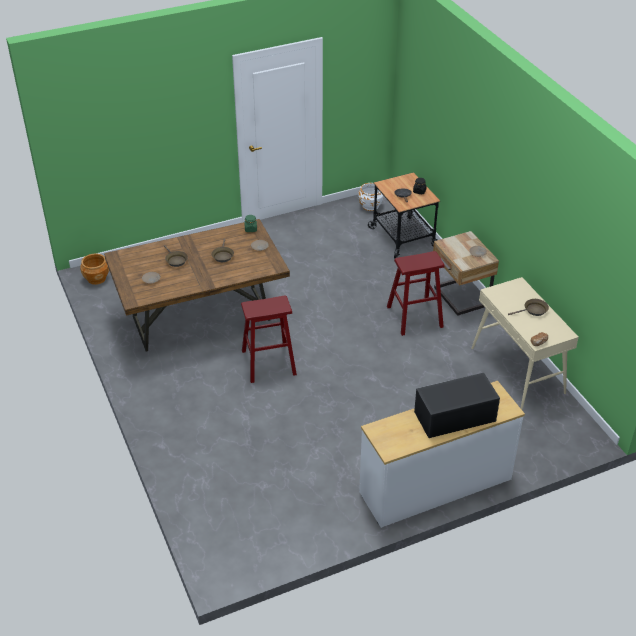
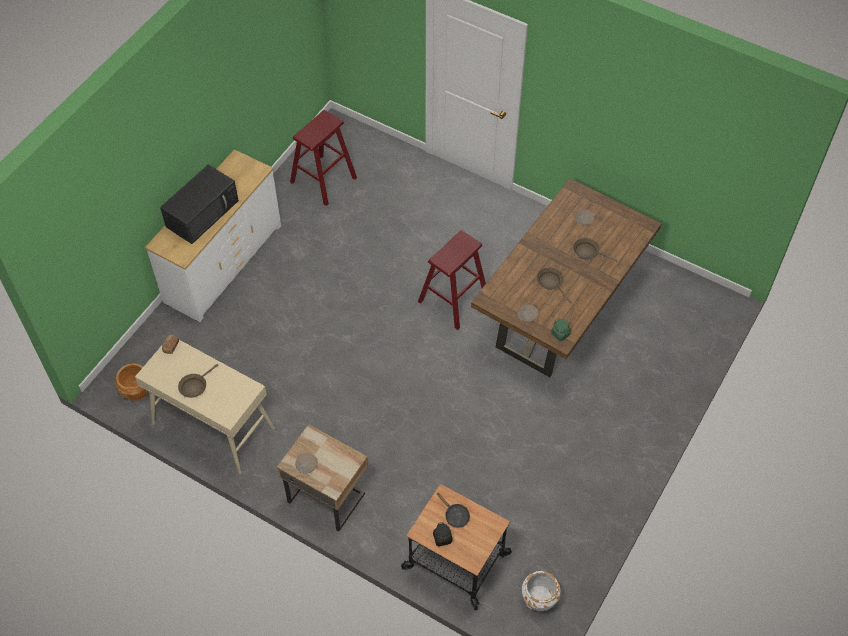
camera: 145 degrees right, 15 degrees up
(96, 278) = (708, 298): brown planter -> brown planter (137, 391)
(414, 317) = (358, 438): red stool -> red stool (323, 180)

